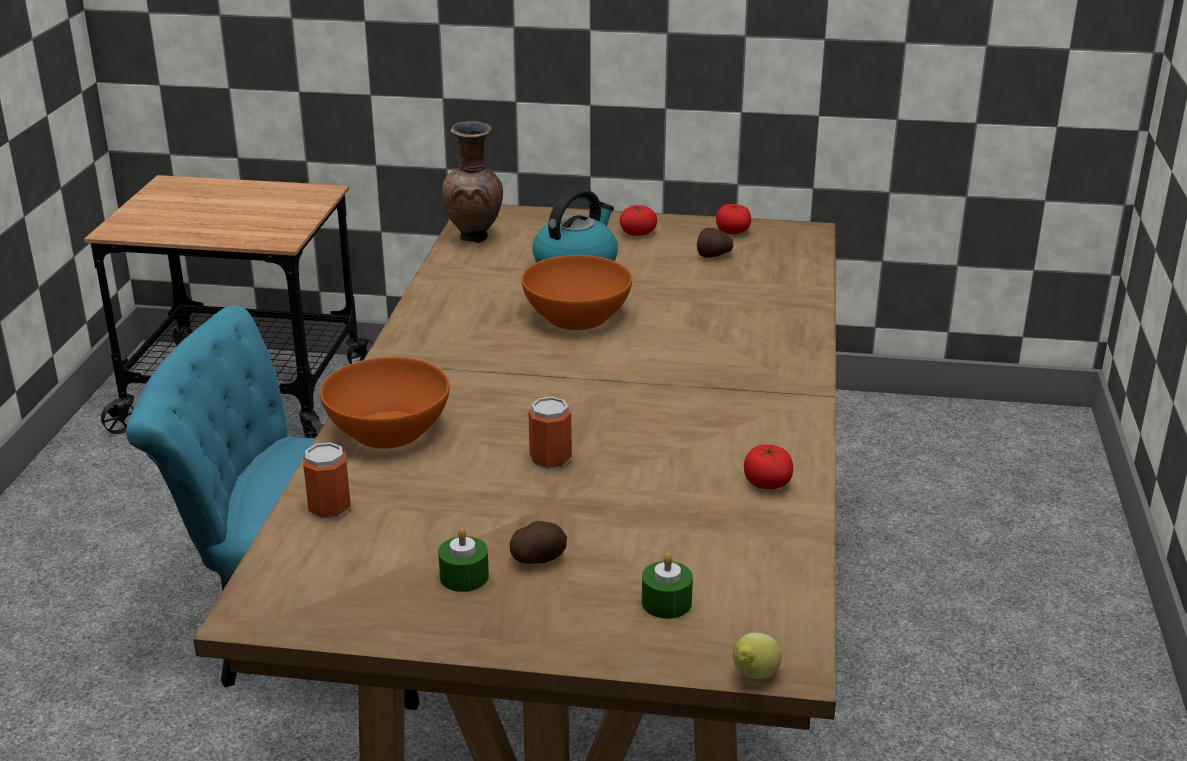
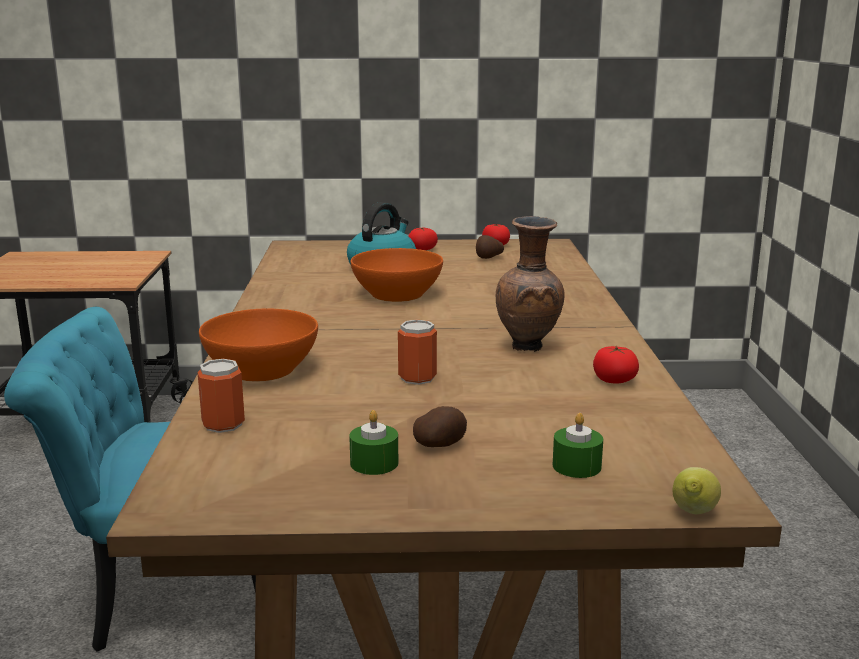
camera: 10 degrees left, 10 degrees down
(475, 239) = (293, 258): brown vase -> brown vase (529, 348)

